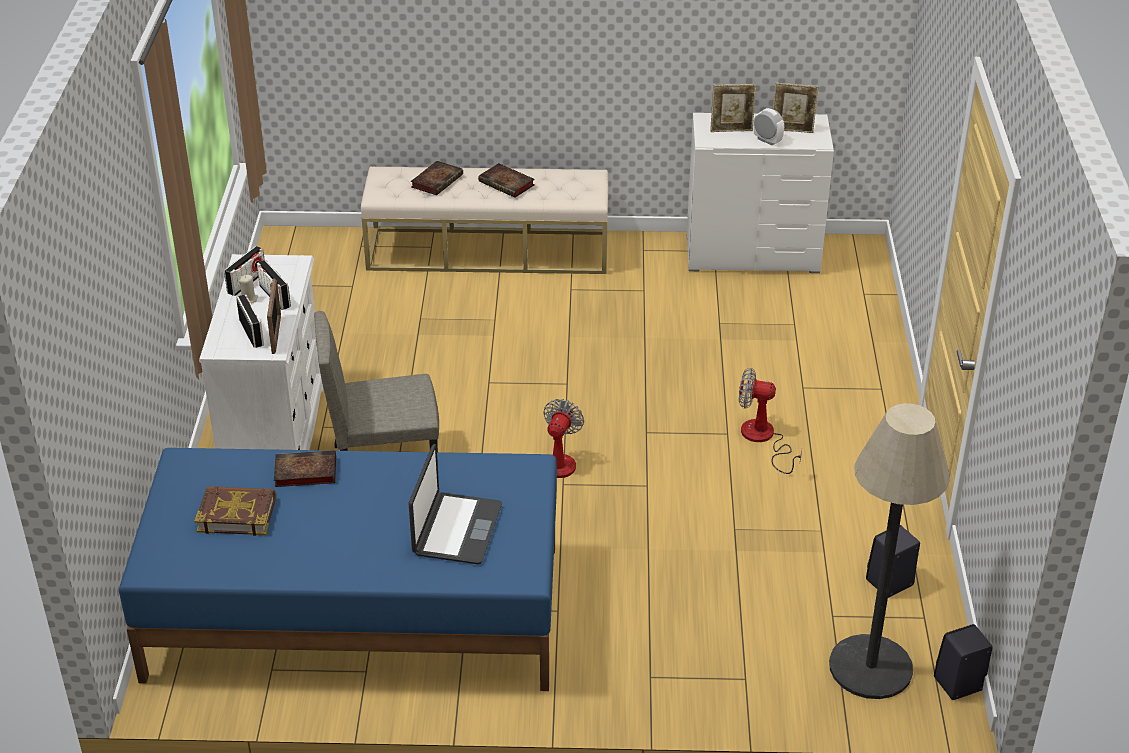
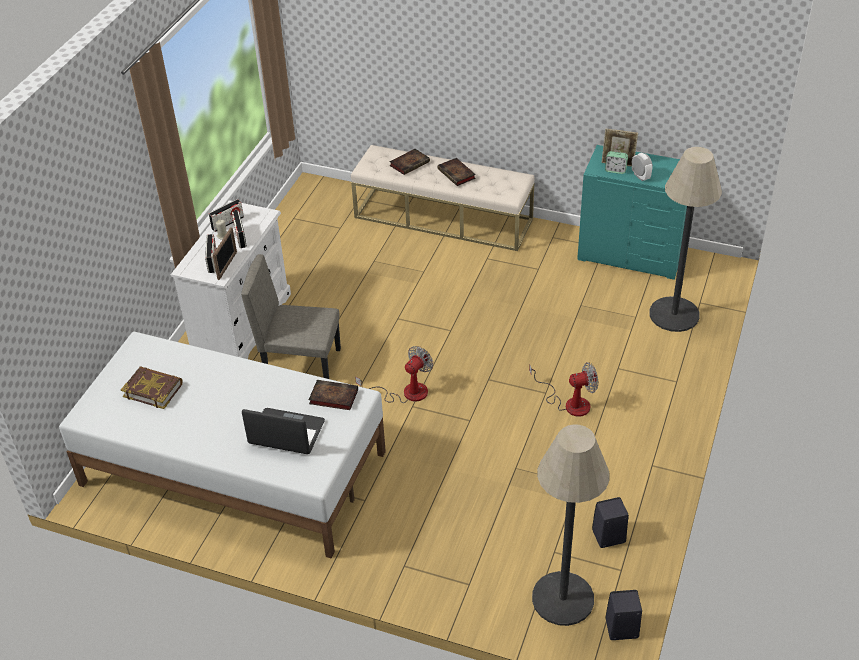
camera: 20 degrees right, 5 degrees up
(304, 472) = (209, 368): book -> book (332, 397)
(354, 610) = (233, 467): blue bed -> white bed
(456, 529) = (286, 433): laptop -> laptop turned 105 degrees counterclockwise
(733, 138) = (615, 170): none -> alarm clock
(752, 253) = (631, 254): white dresser -> turquoise dresser
(763, 439) = (569, 403): fan -> fan turned 135 degrees clockwise
(792, 130) = (663, 171): picture frame -> none
(839, 313) = (674, 314): none -> floor lamp

